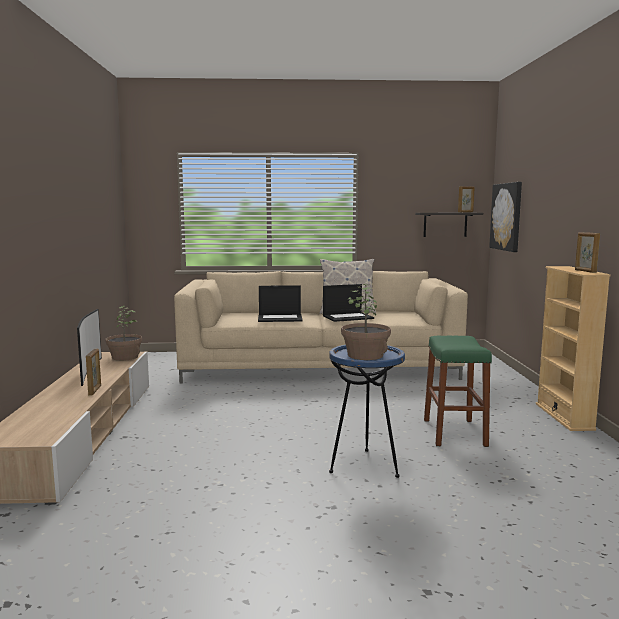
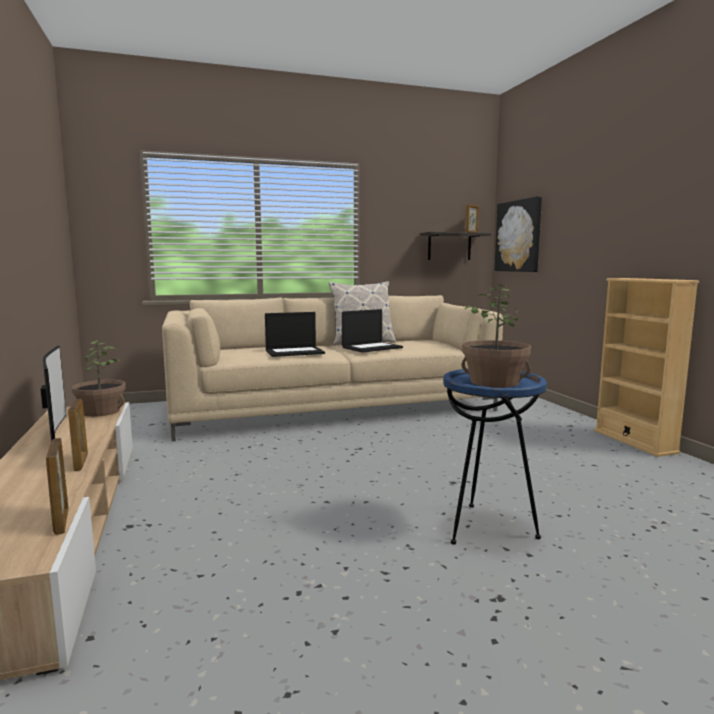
camera: 15 degrees left, 0 degrees up
(454, 432) = (546, 471): green stool -> none
(585, 271) = (665, 279): picture frame -> picture frame (61, 521)

